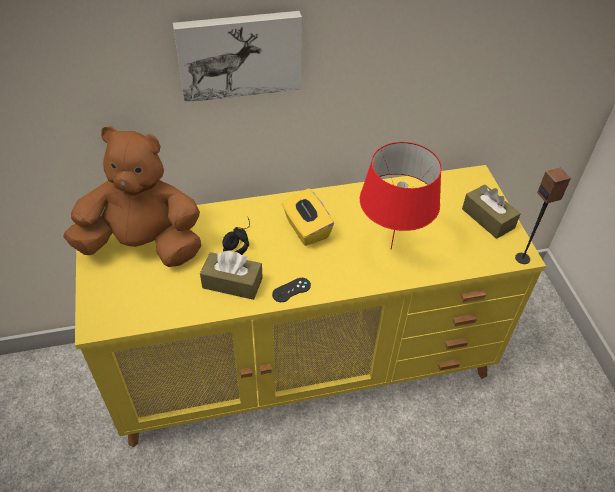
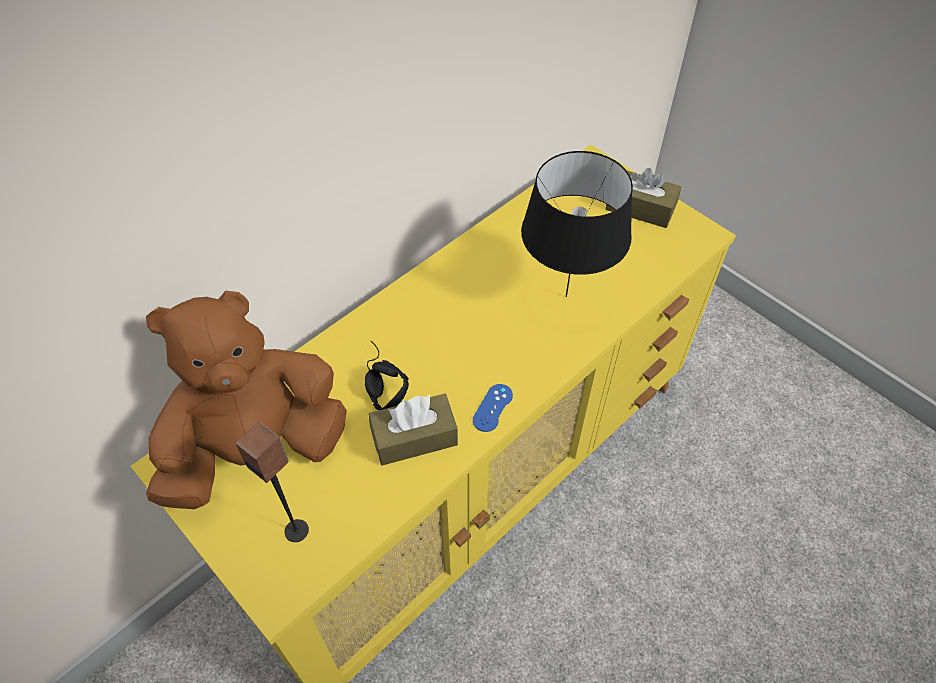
camera: 30 degrees left, 5 degrees up
(239, 54) = (302, 121): picture -> none
(291, 290) = (493, 408): black game controller -> blue game controller
(306, 229) = (451, 320): yellow tissue box -> none
(391, 248) = (566, 295): red table lamp -> black table lamp
(523, 258) = (708, 238): speaker -> speaker (297, 530)

